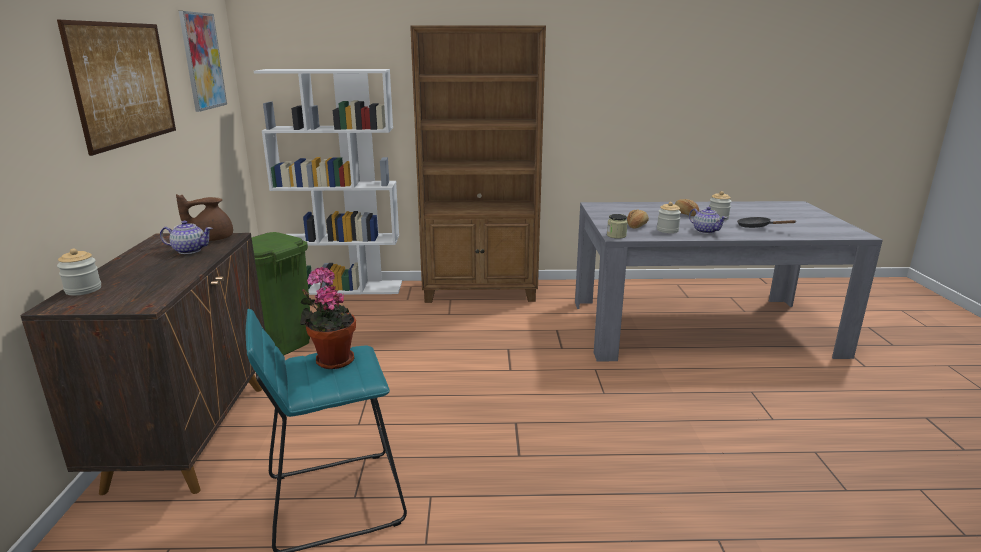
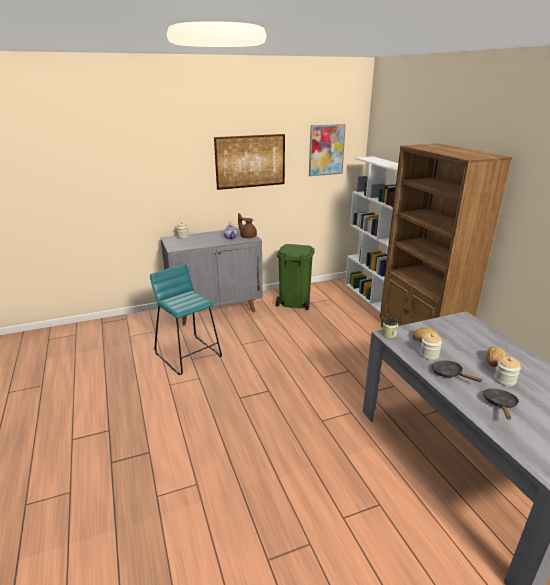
camera: 70 degrees right, 5 degrees up
(191, 433) = (216, 310): brown cabinet -> grey cabinet
(332, 360) = (193, 298): potted plant -> none
(705, 231) = (449, 374): teapot -> black frying pan

